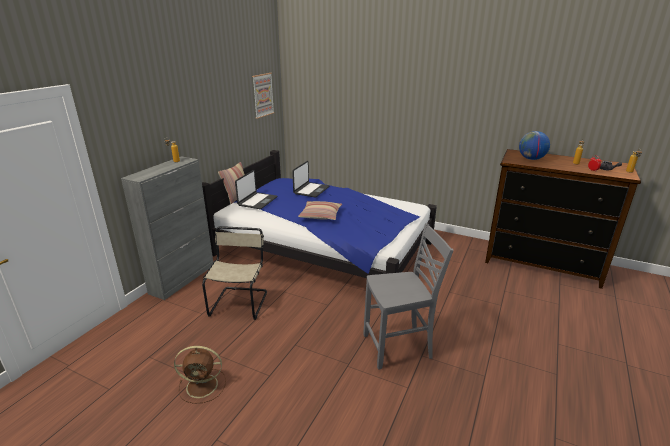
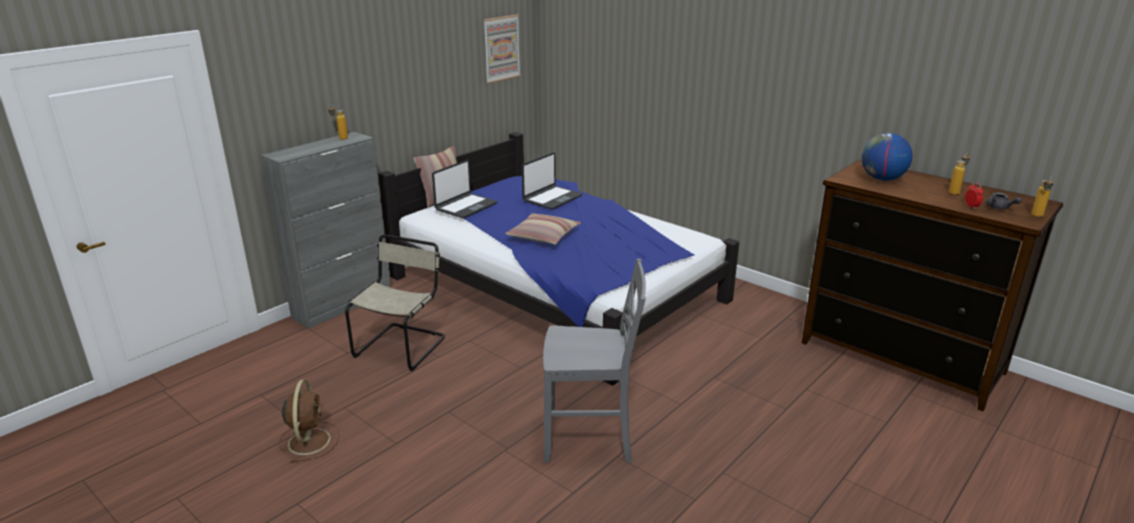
camera: 15 degrees right, 0 degrees up
(203, 386) = (309, 440): brown fan -> brown fan turned 105 degrees counterclockwise

